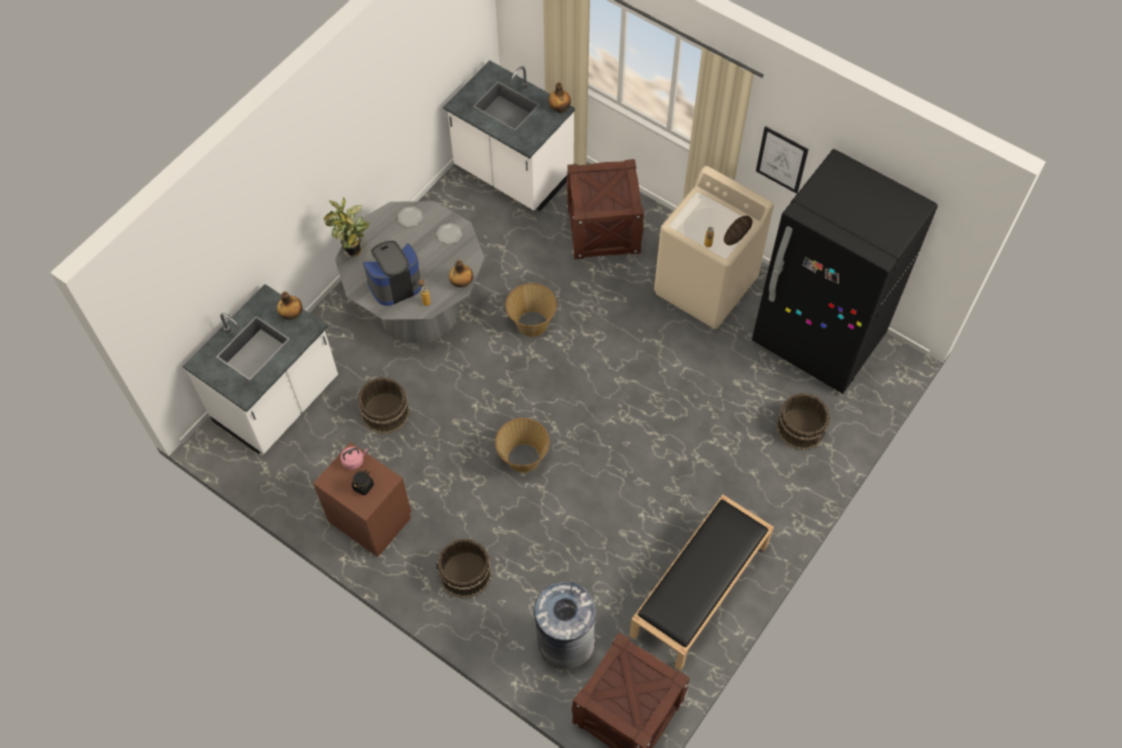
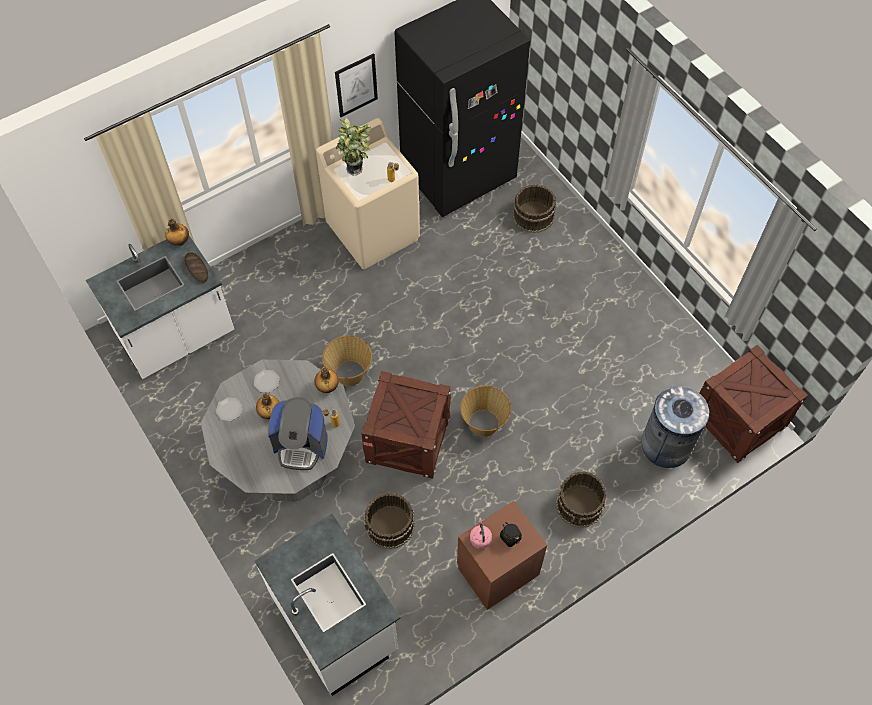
camera: 70 degrees left, 0 degrees up
(292, 314) = (305, 543): bottle -> bottle (270, 413)
(354, 252) = (245, 472): potted plant -> potted plant (356, 169)
(394, 284) = (301, 445): coffee machine -> coffee machine turned 75 degrees counterclockwise
(603, 229) = (277, 285): crate -> crate (408, 439)
(699, 591) = (651, 334): black bench -> none
(737, 231) = (388, 155): bread -> bread (196, 268)

